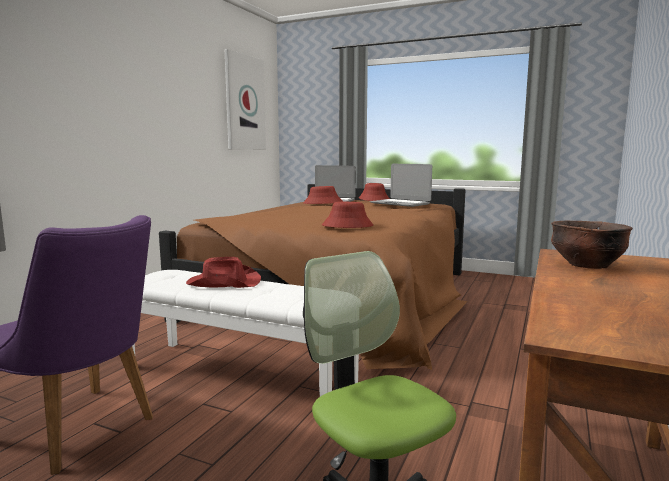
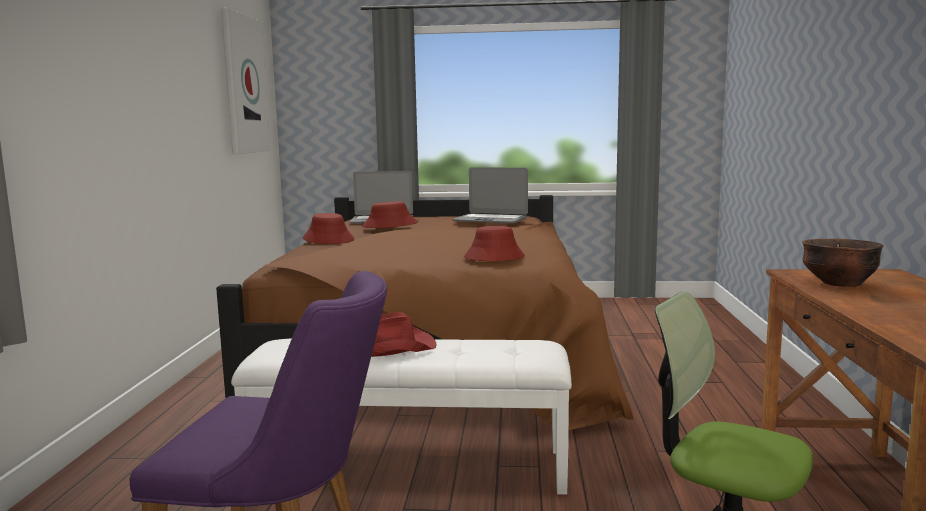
camera: 20 degrees left, 0 degrees up
(374, 199) = (444, 215): red hat -> red hat (328, 239)

